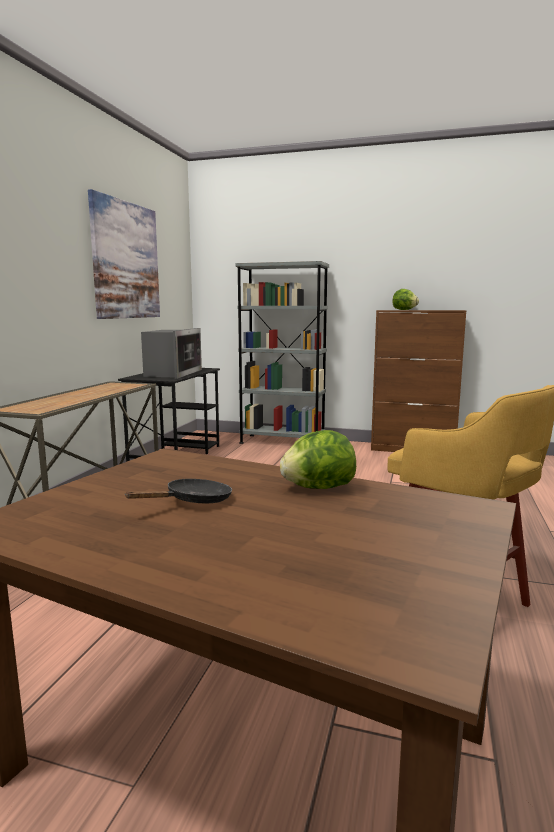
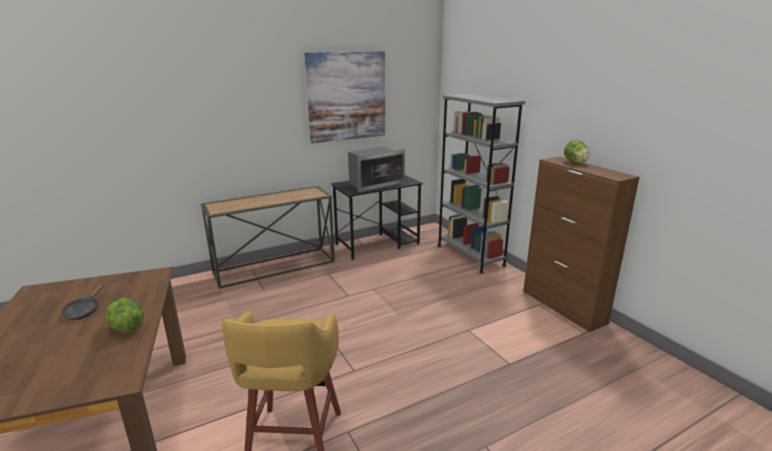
camera: 45 degrees right, 10 degrees up
(193, 501) = (84, 310): black frying pan -> black frying pan turned 90 degrees clockwise

